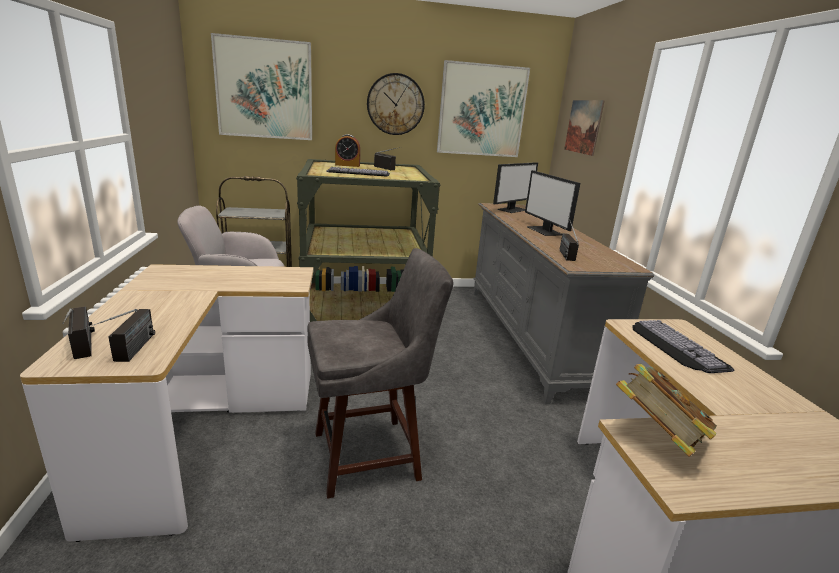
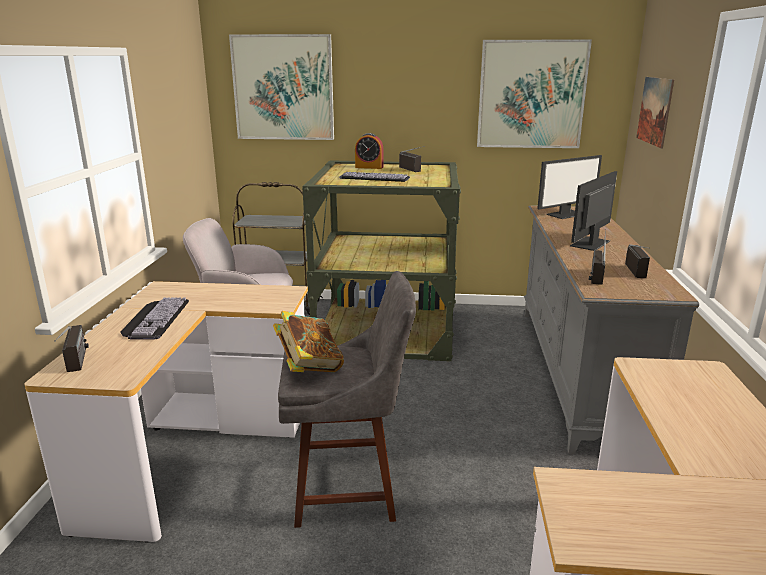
camera: 15 degrees right, 0 degrees up
(129, 355) = (111, 370): radio -> radio (639, 275)
(395, 104) = (426, 94): wall clock -> none
(545, 231) = (590, 244): monitor -> monitor turned 45 degrees clockwise
(657, 436) = (588, 489): book -> book (309, 367)
(673, 345) = (682, 393): keyboard -> keyboard (154, 318)

